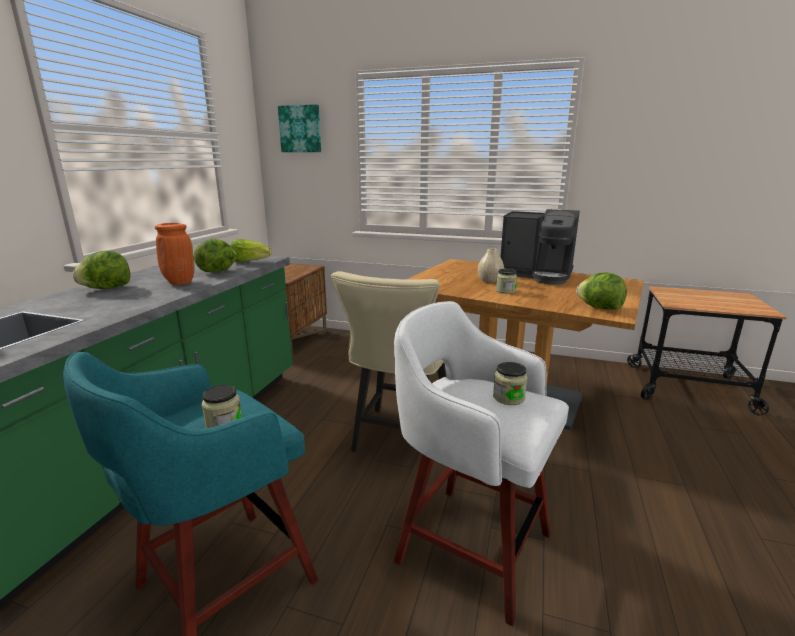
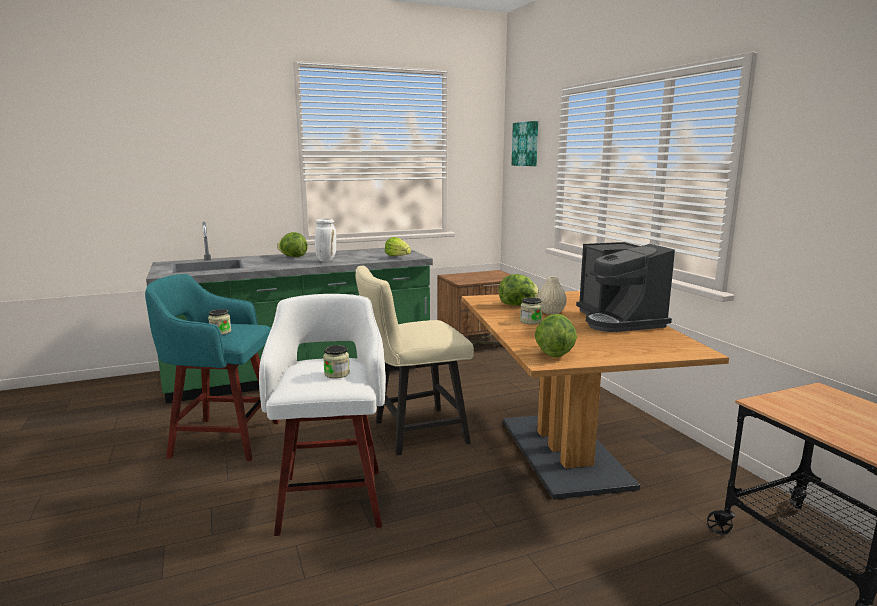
camera: 50 degrees right, 5 degrees down
(179, 283) = (326, 260): orange vase -> white vase
(218, 271) = (364, 258): lettuce -> lettuce (518, 305)

